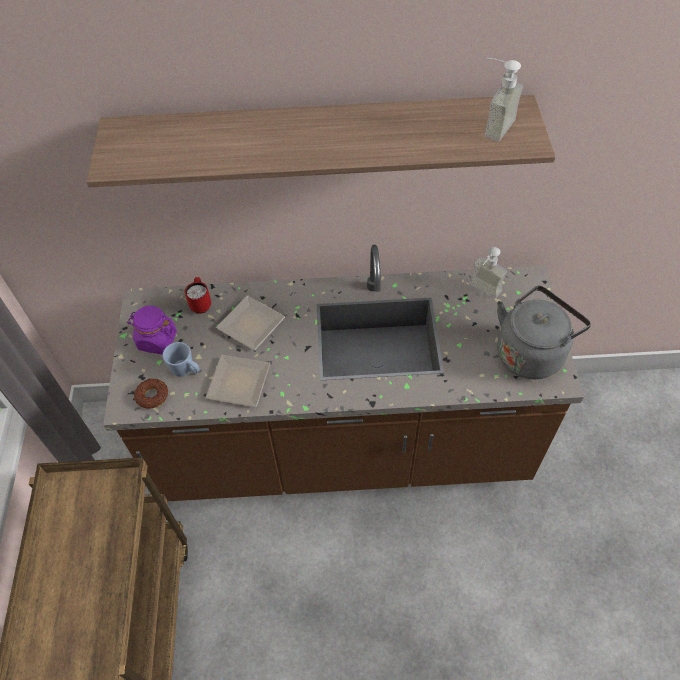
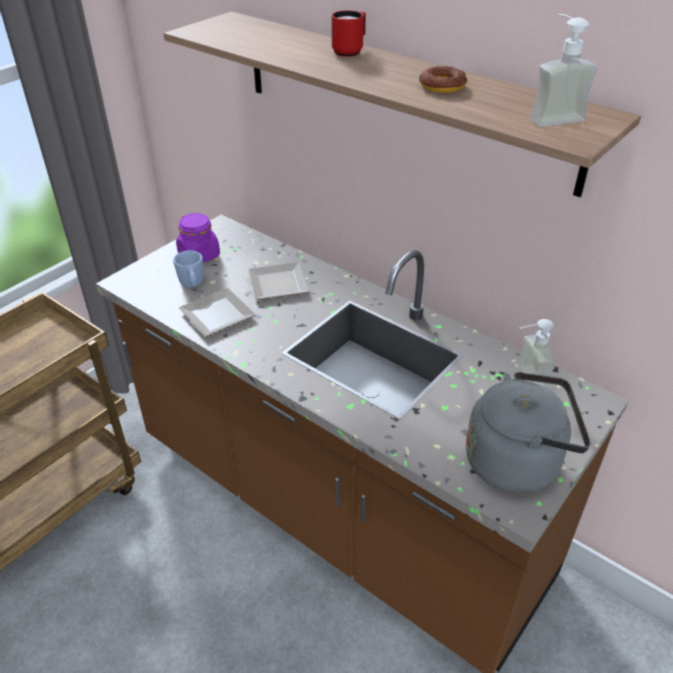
camera: 40 degrees right, 15 degrees down
(152, 395) = (149, 286): donut -> donut (442, 86)
(201, 303) = (260, 250): red mug -> red mug (350, 51)

